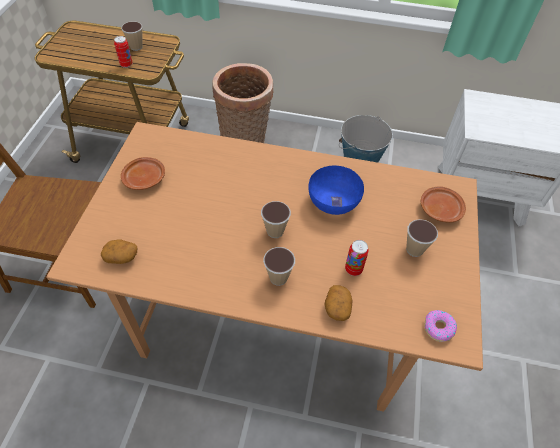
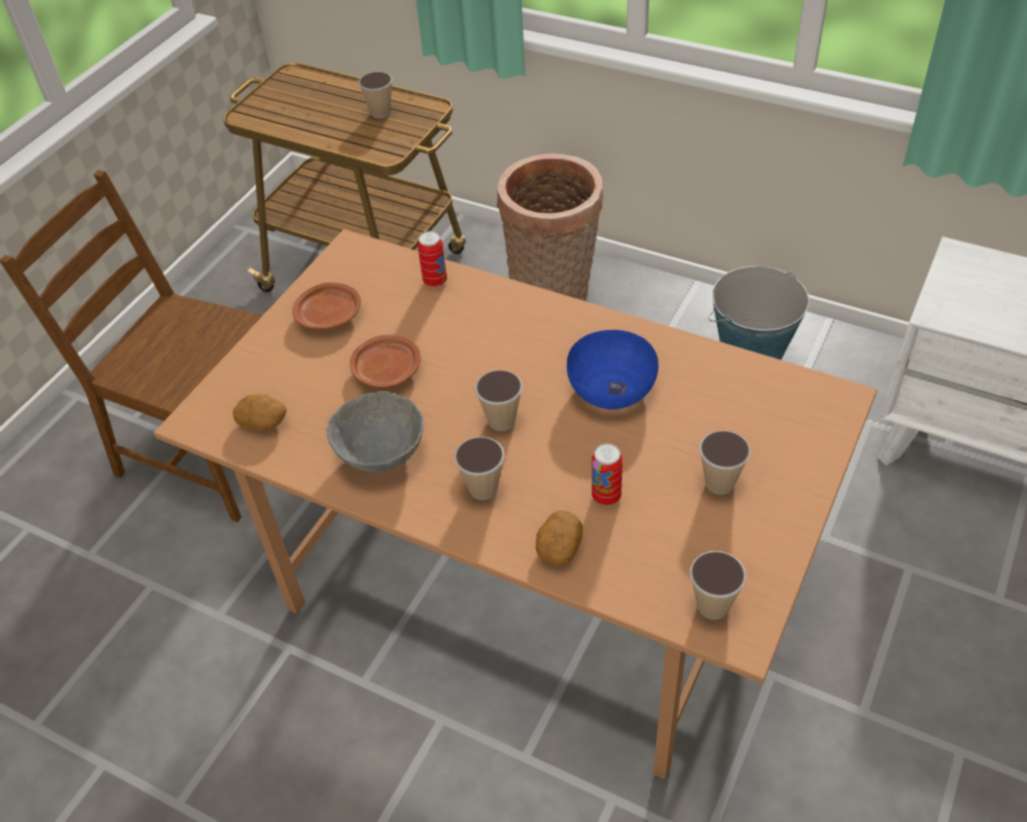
camera: 20 degrees right, 5 degrees down
(126, 64) = (357, 139): can -> can (435, 281)
(207, 266) = (381, 454): none -> grey bowl
(438, 328) = (712, 606): donut -> cup
(440, 209) = (790, 427): brown plate -> brown plate (387, 370)

